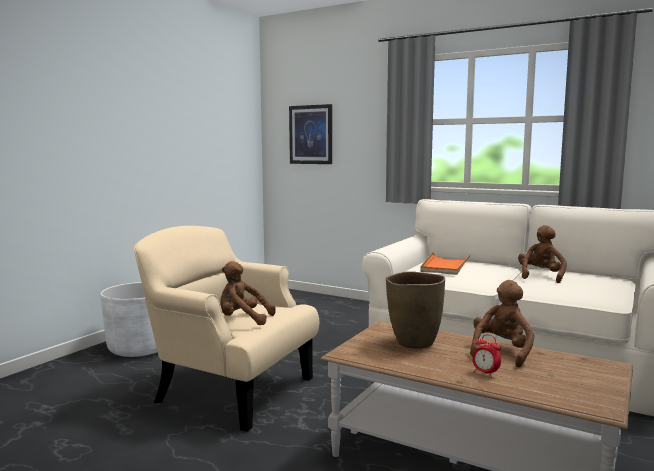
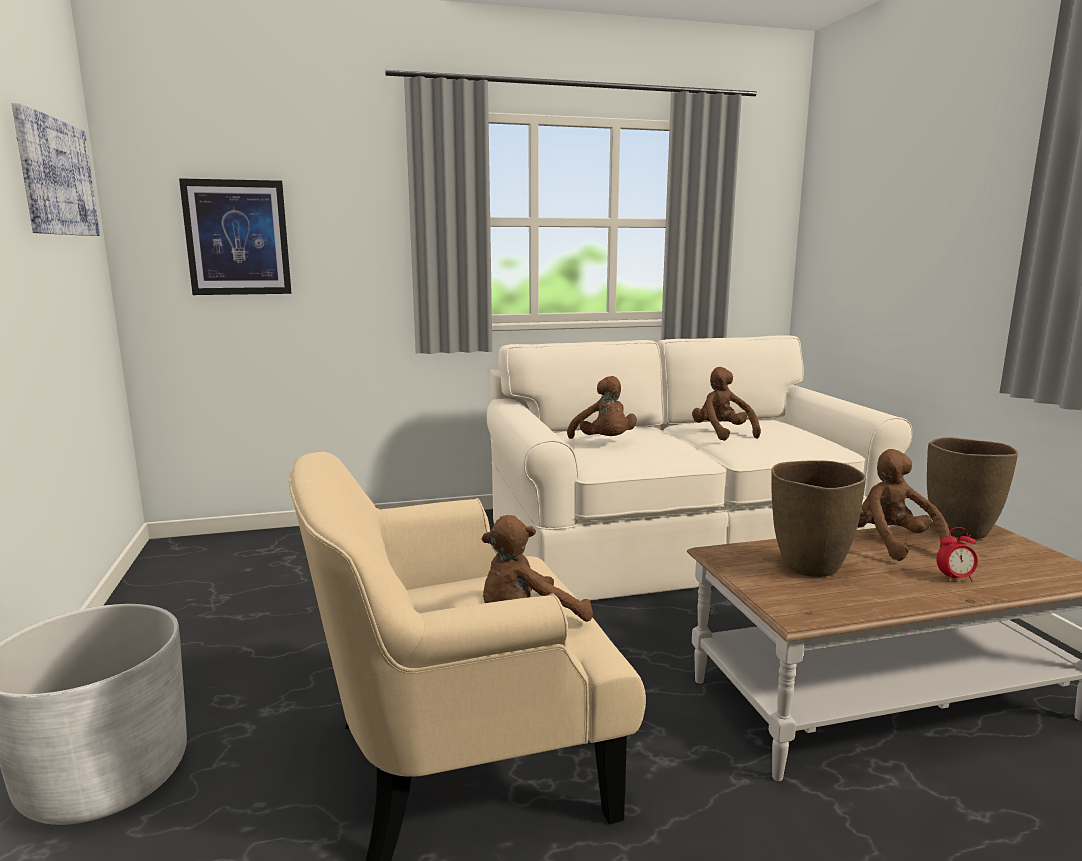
camera: 45 degrees left, 5 degrees up
(225, 109) = (56, 177): none -> picture
(445, 266) = (604, 442): orange tray -> brown plush toy
(580, 363) = (959, 531): none -> brown vase

